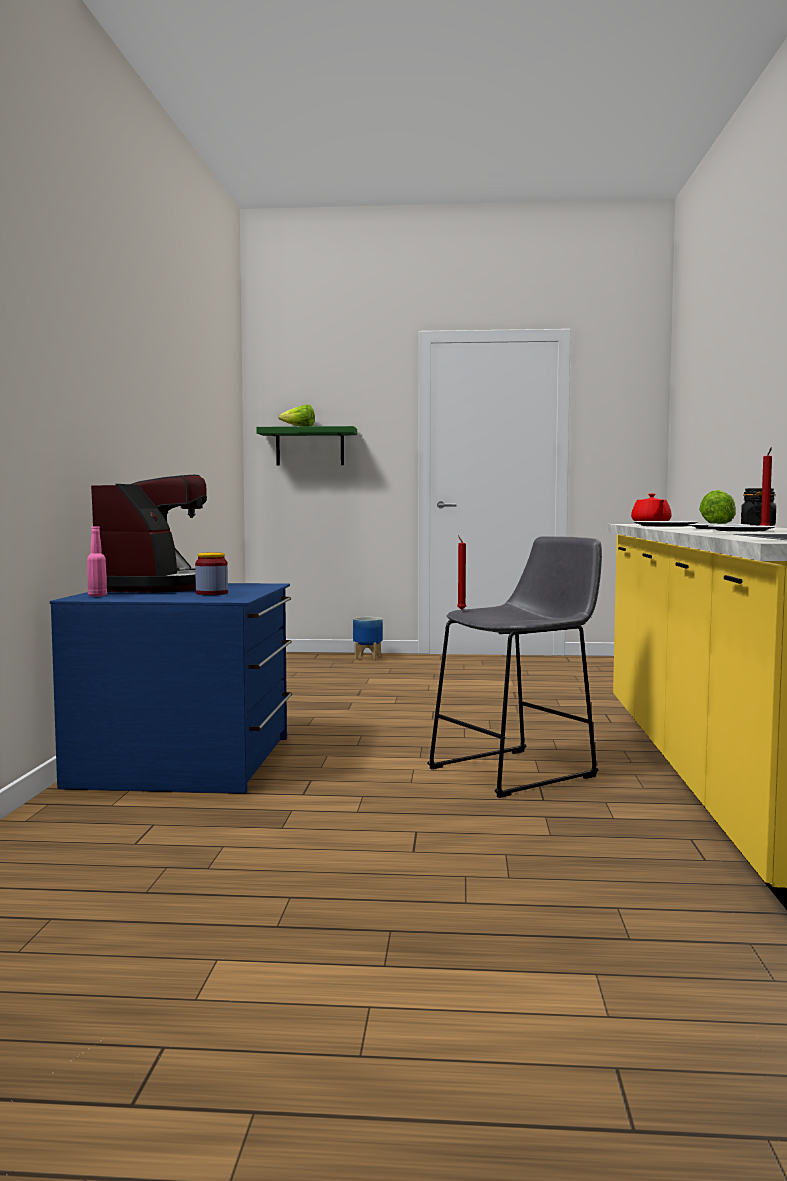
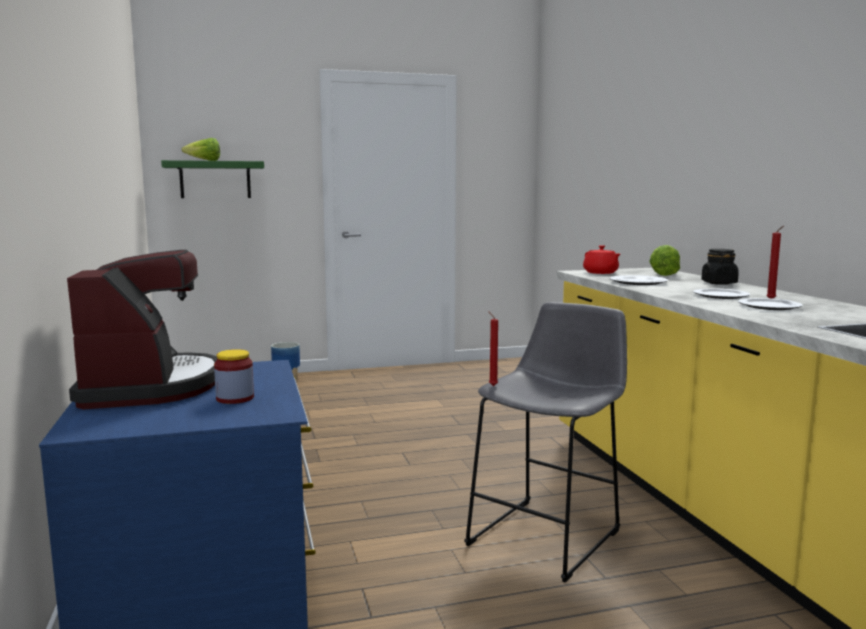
camera: 20 degrees left, 5 degrees up
(97, 596) = (95, 421): pink bottle -> none

